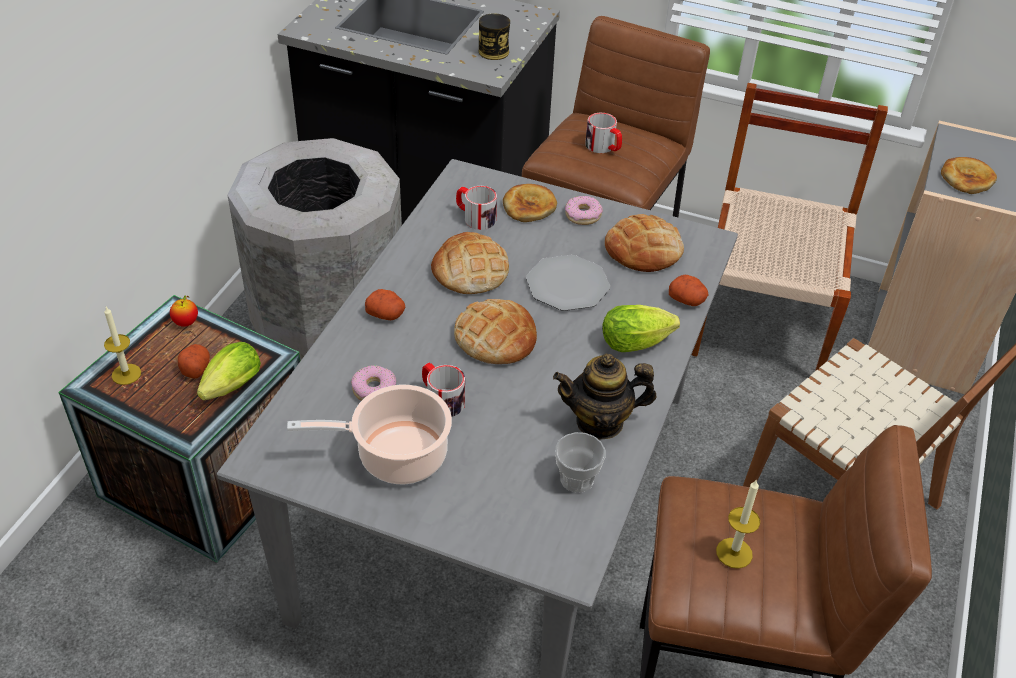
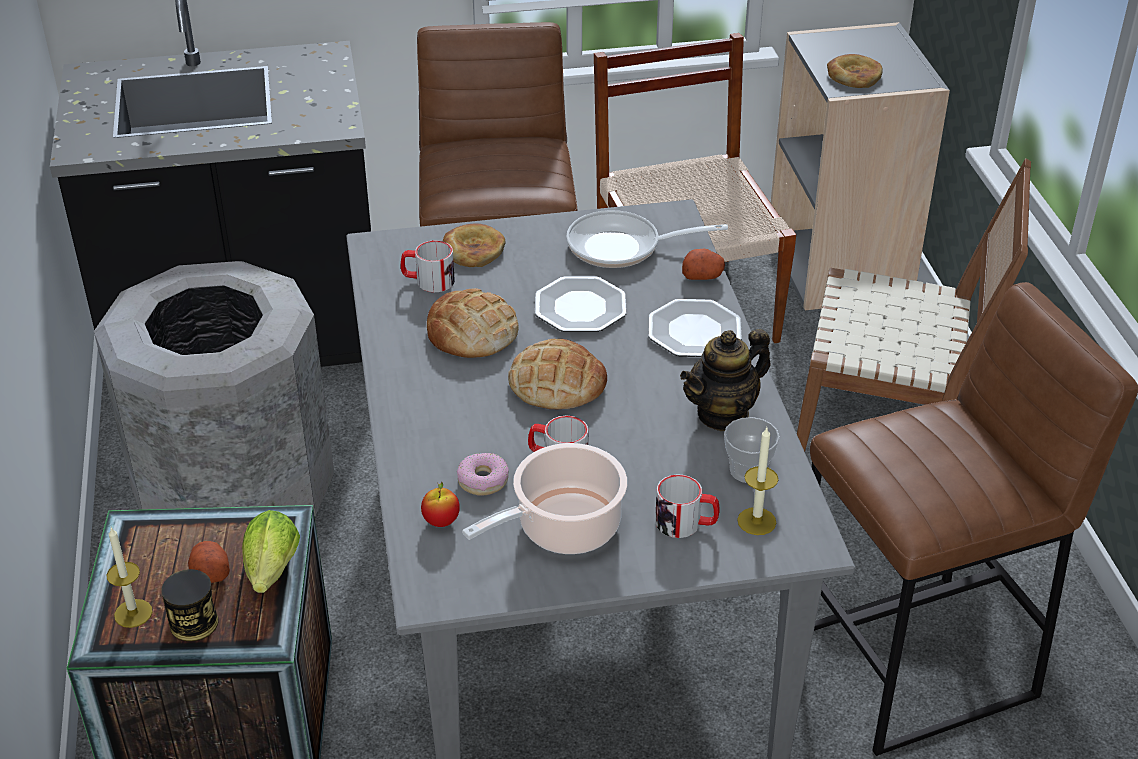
camera: 30 degrees left, 5 degrees down
(186, 322) = (153, 532): apple -> apple (441, 521)
(386, 314) = (426, 407): potato -> none
(493, 52) = (320, 104): can -> can (194, 623)
(583, 215) = (534, 238): donut -> none
(603, 147) = (496, 166): mug -> mug (686, 523)
(639, 342) = (694, 331): lettuce -> plate
(643, 250) = (622, 247): bread -> frying pan
(734, 553) = (933, 466): candle -> candle (756, 521)

